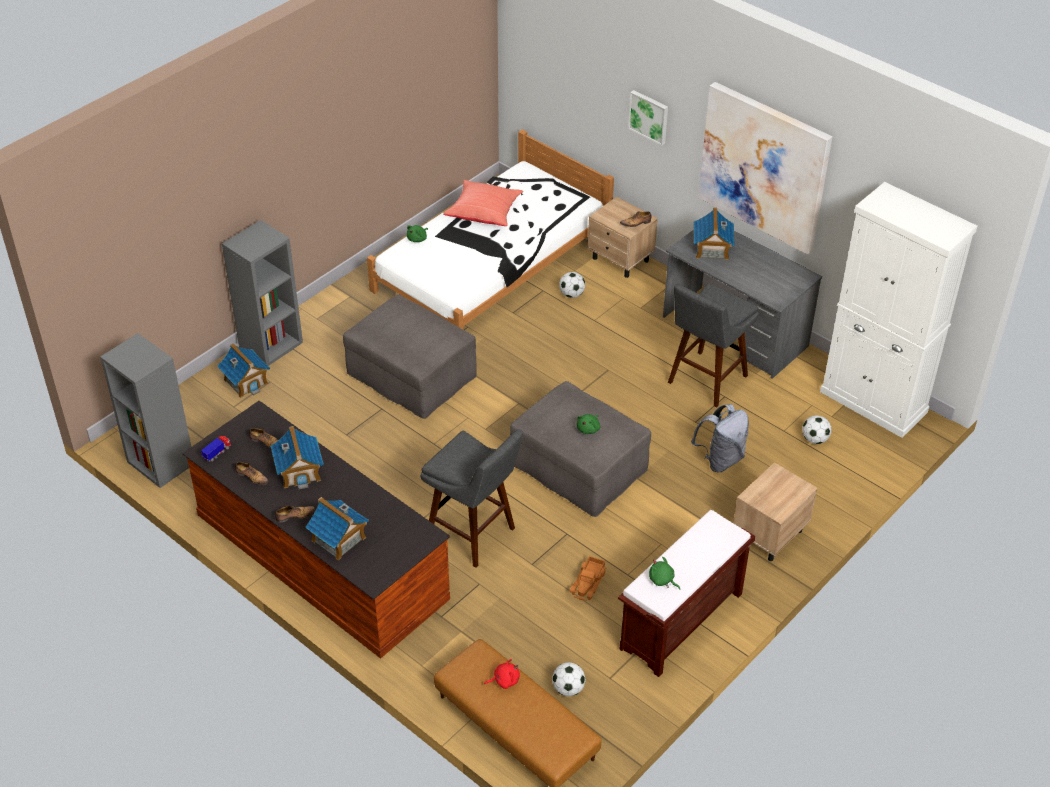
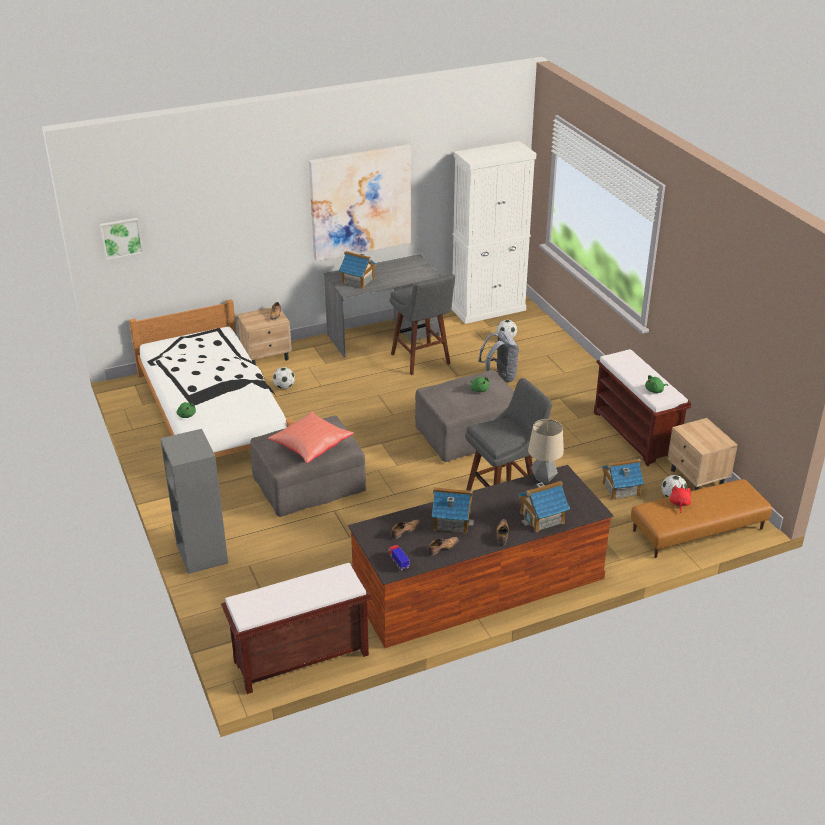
camera: 65 degrees left, 10 degrees down
(160, 463) = (300, 659): grey bookcase -> brown bench
(246, 381) = (236, 579): toy house -> toy house (620, 489)
(410, 522) = (543, 478): none -> table lamp
(484, 213) = (188, 376): red pillow -> red pillow (310, 447)
(589, 582) = (580, 461): toy truck -> none
(649, 116) = (254, 226): picture -> picture (121, 237)
(769, 535) = (579, 380): beige nightstand -> beige nightstand (697, 478)

